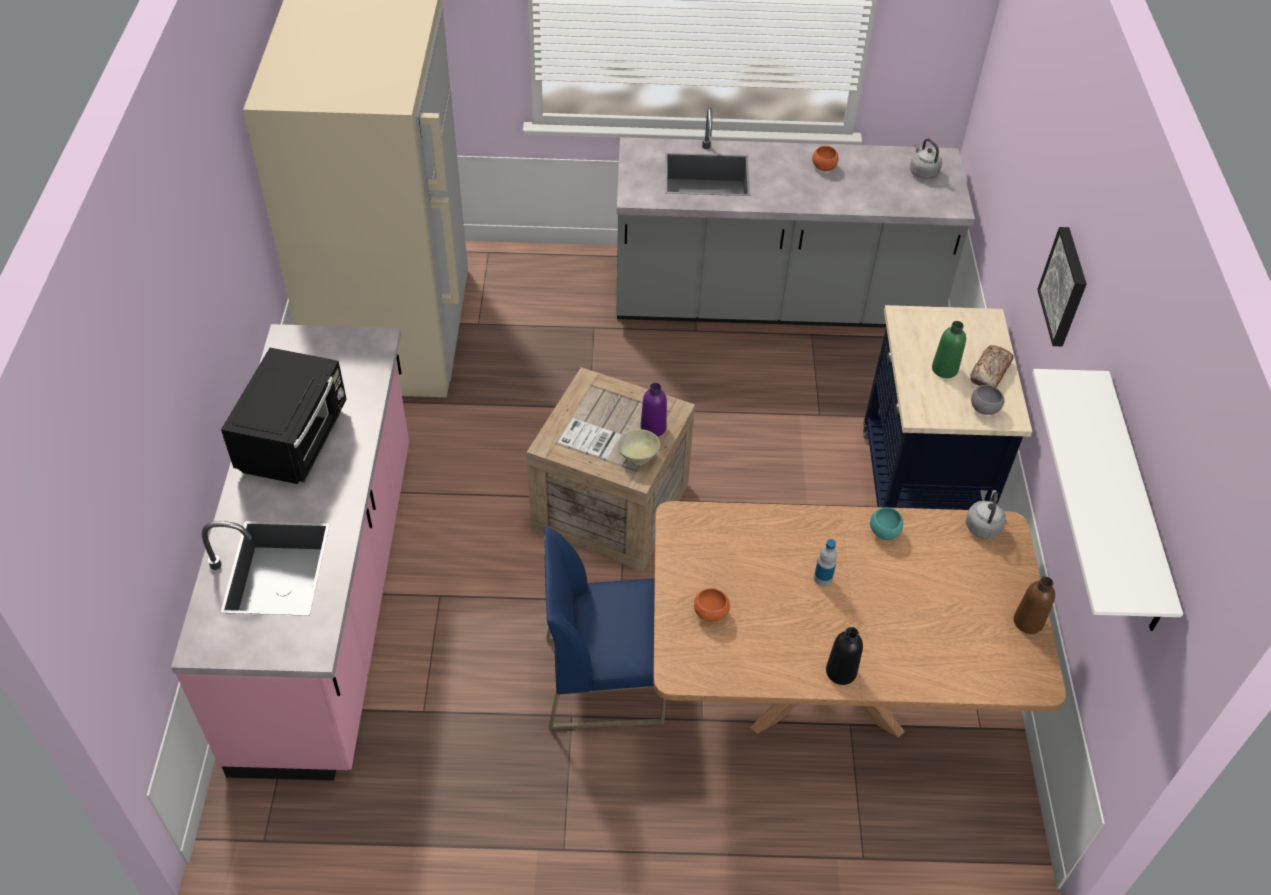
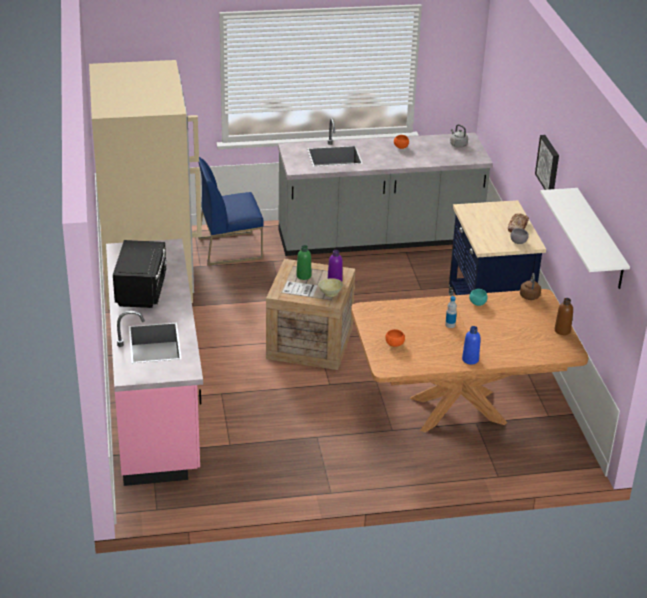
camera: 10 degrees left, 15 degrees down
(605, 679) = (331, 419): blue chair -> blue chair (230, 248)
(841, 672) = (470, 359): black bottle -> blue bottle
(944, 369) = (493, 228): green bottle -> green bottle (303, 276)
(983, 525) = (529, 295): grey kettle -> brown kettle

